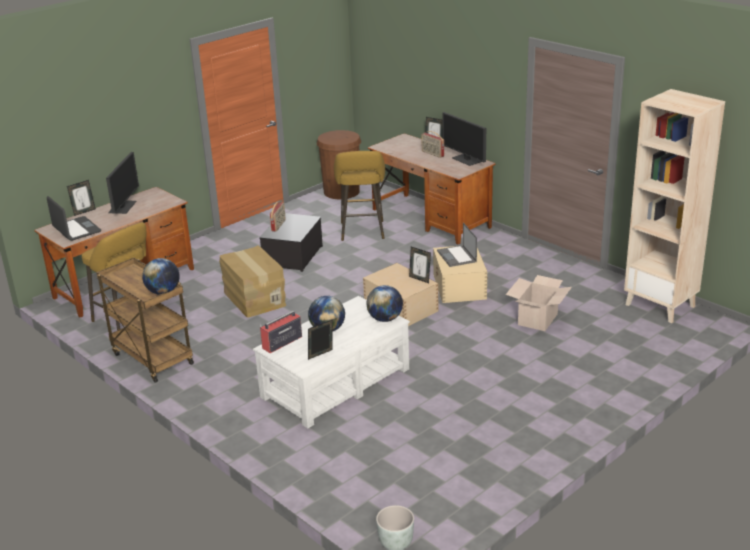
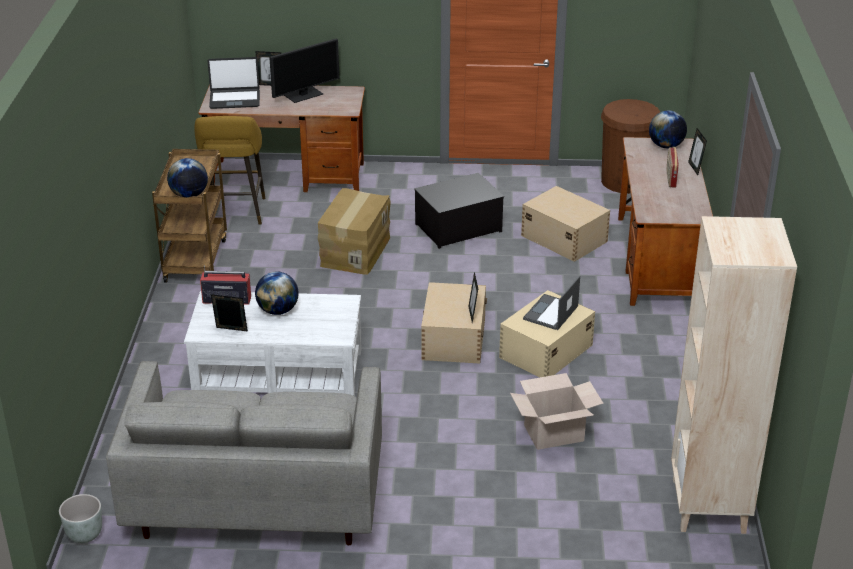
camera: 45 degrees right, 5 degrees up
(76, 230) = (234, 100): laptop -> laptop turned 75 degrees clockwise
(279, 225) = (451, 185): radio -> none
(362, 232) = (563, 238): yellow stool -> beige storage box
(385, 319) = (337, 331): globe -> globe (666, 146)
(458, 451) = (256, 501): none -> grey sofa
(467, 160) = (692, 204): monitor -> none

